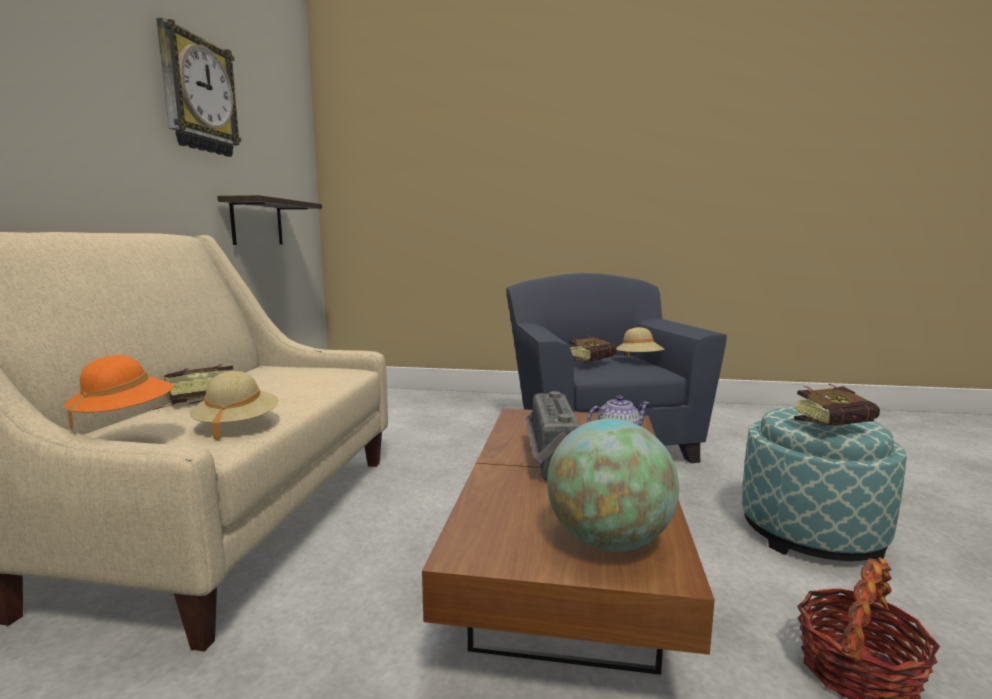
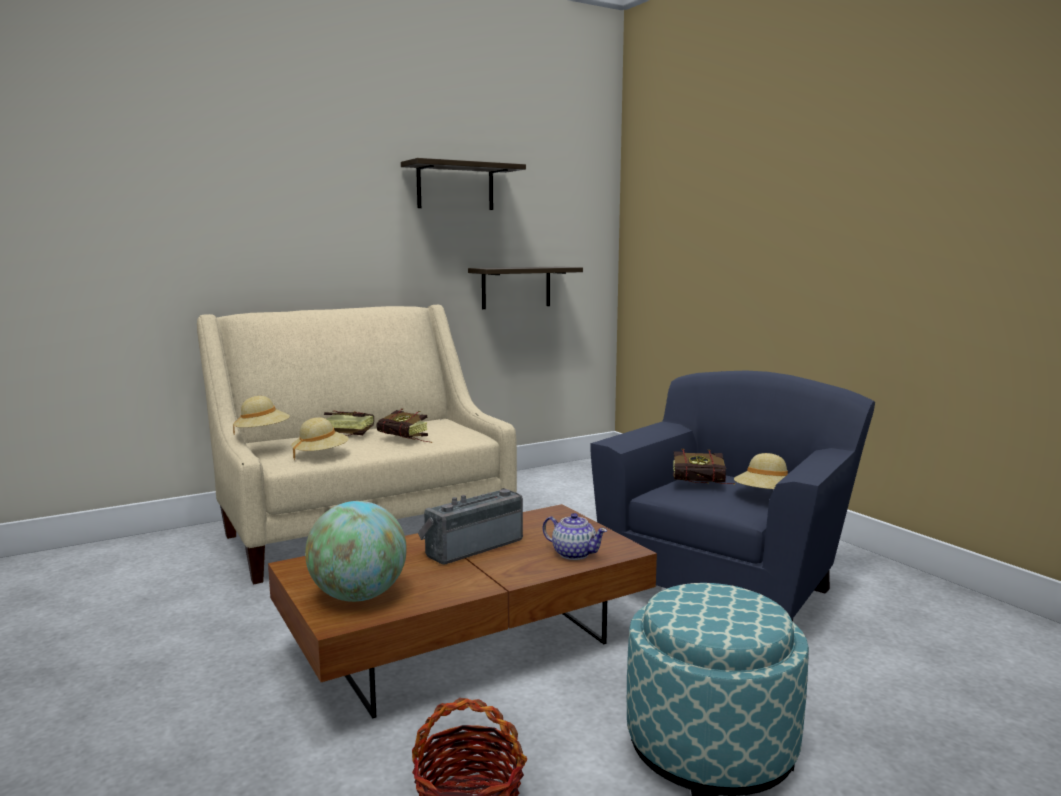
camera: 50 degrees right, 0 degrees up
(124, 417) = (262, 433): orange hat -> beige hat
(197, 95) = (455, 187): wall clock -> shelf
(839, 428) = (693, 616): book -> book (407, 440)

